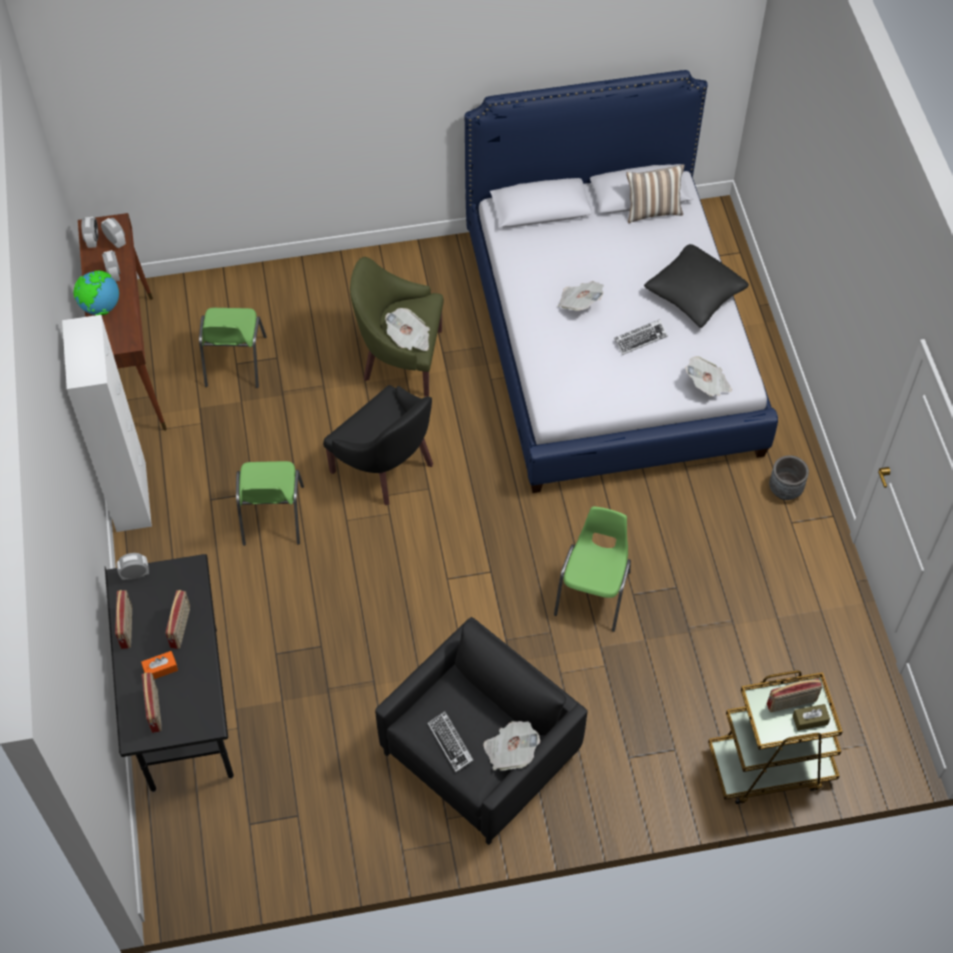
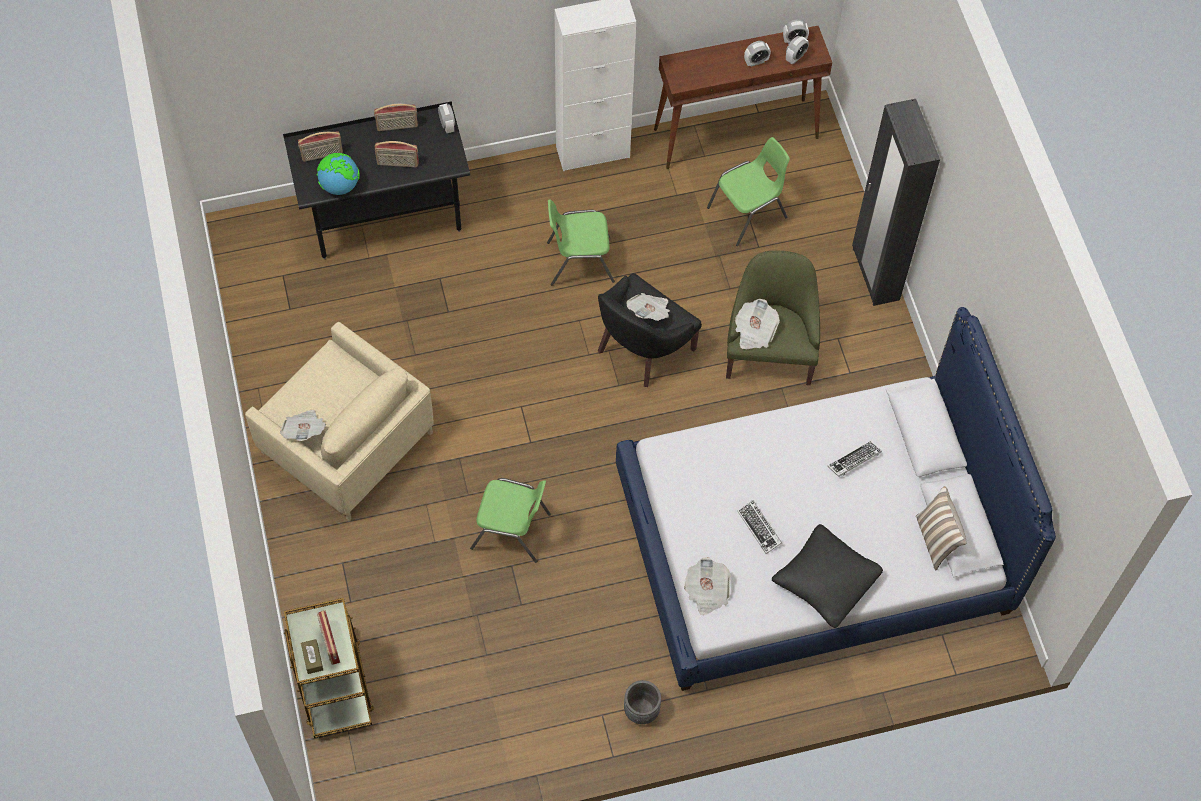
camera: 85 degrees right, 5 degrees up
(100, 307) = (716, 57): globe -> globe (340, 186)
(160, 669) = (359, 154): orange tissue box -> none
(234, 362) = (748, 213): green chair -> green chair turned 150 degrees clockwise
(322, 268) = (875, 274): none -> black wardrobe
(450, 743) = (313, 385): keyboard -> keyboard (854, 461)
(481, 753) = (346, 443): black armchair -> beige armchair
(579, 303) = (799, 470): newspaper -> newspaper (649, 312)

